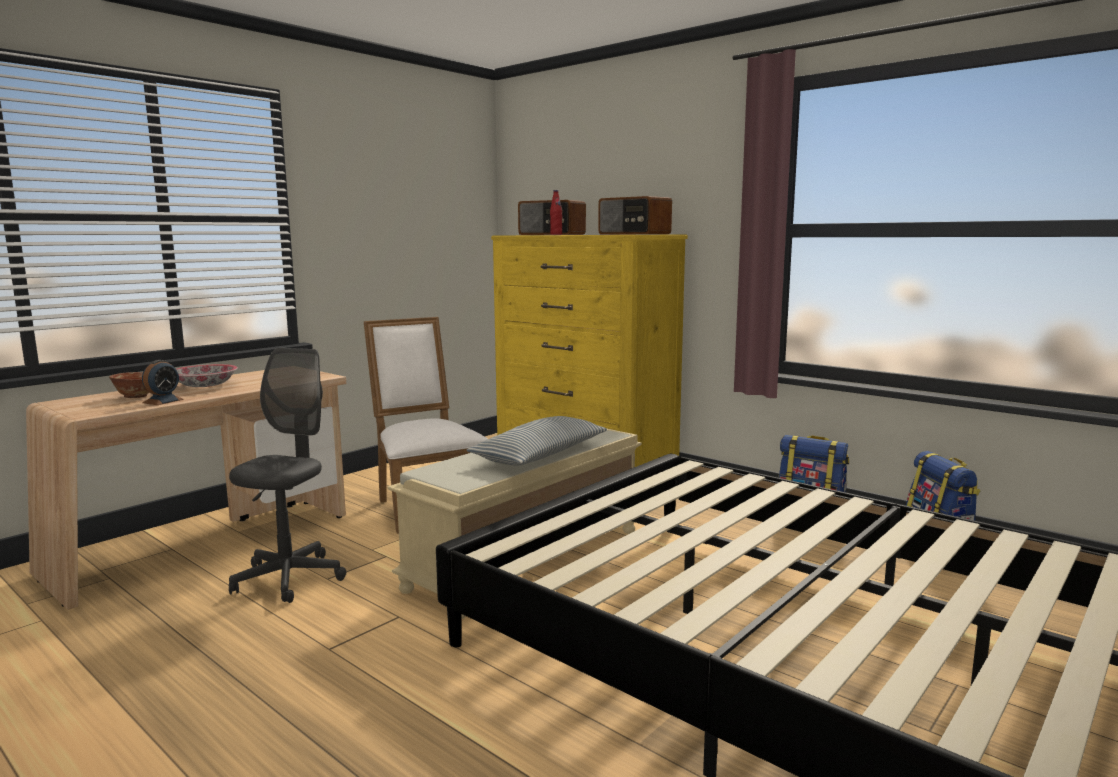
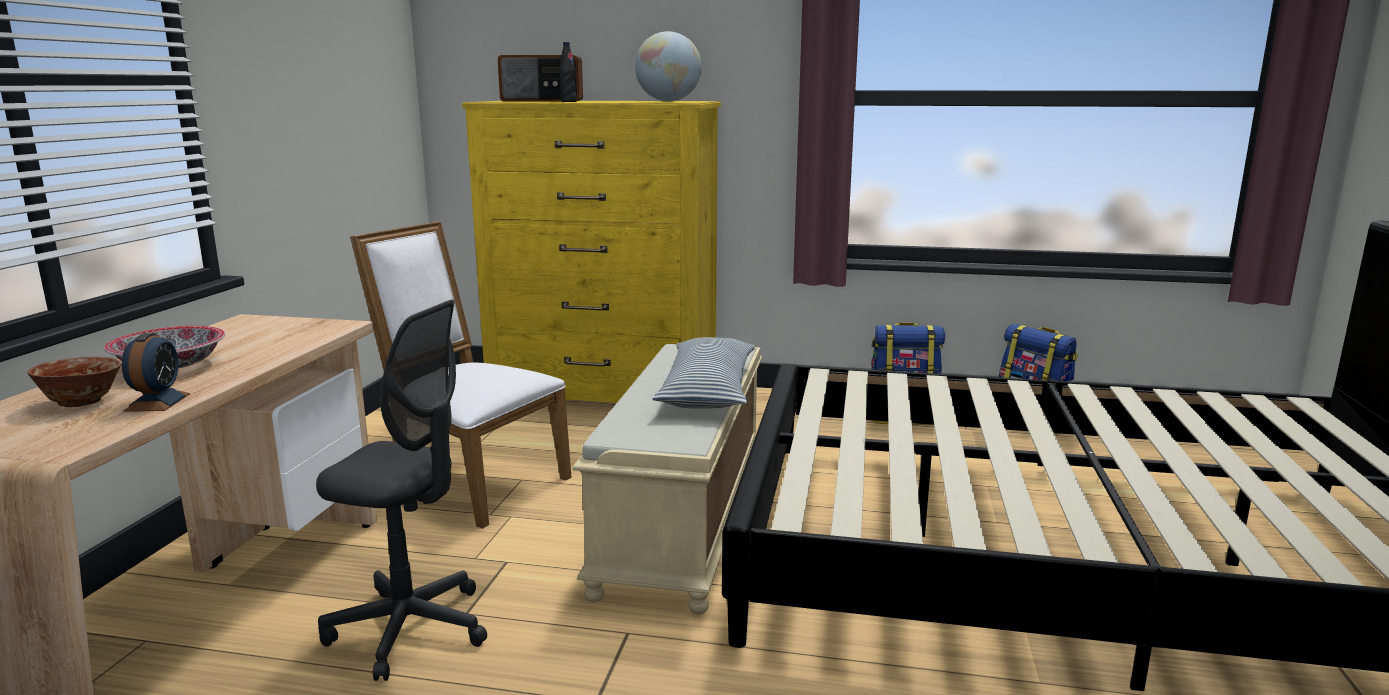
camera: 30 degrees left, 5 degrees up
(289, 579) = (410, 629): grey office chair -> grey office chair turned 120 degrees clockwise
(556, 234) = (568, 102): red bottle -> black bottle
(634, 234) = (668, 101): radio -> globe

